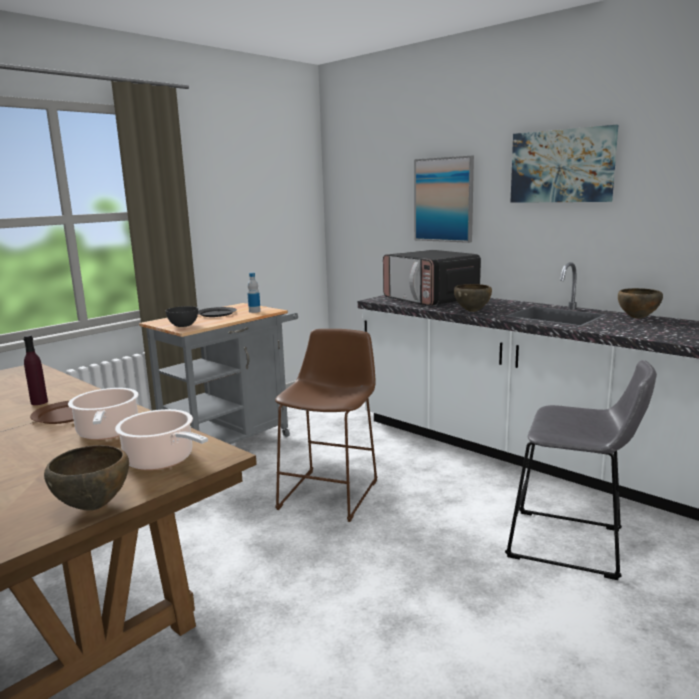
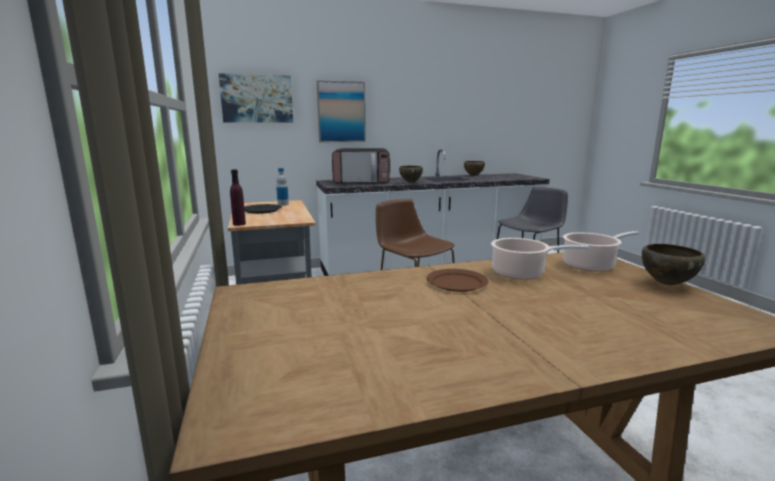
camera: 60 degrees left, 0 degrees up
(39, 402) = (401, 290): purple bottle -> purple bottle (239, 224)
(183, 326) = (286, 219): grey bowl -> none
(562, 166) = (422, 93): picture -> picture (257, 99)

